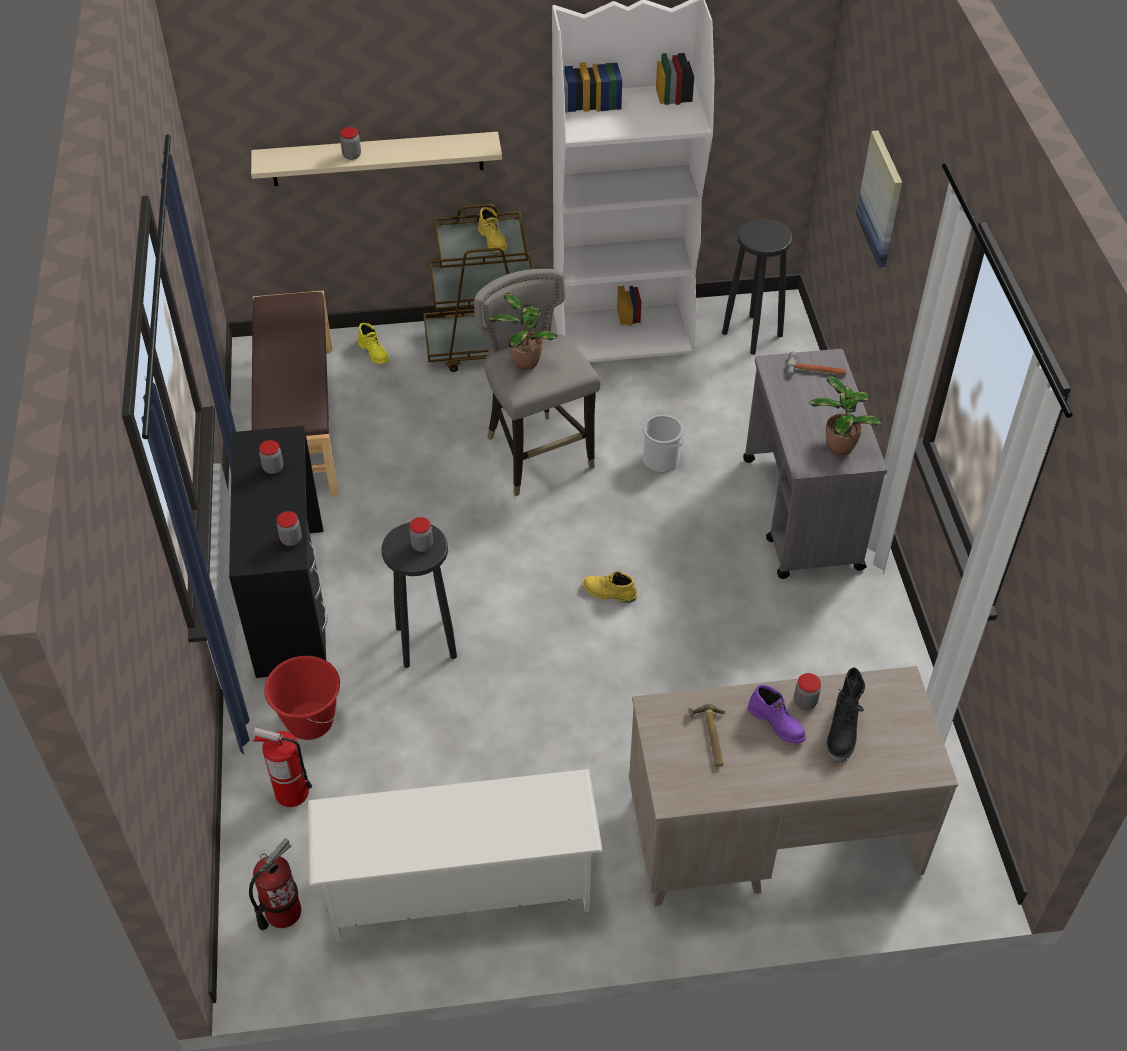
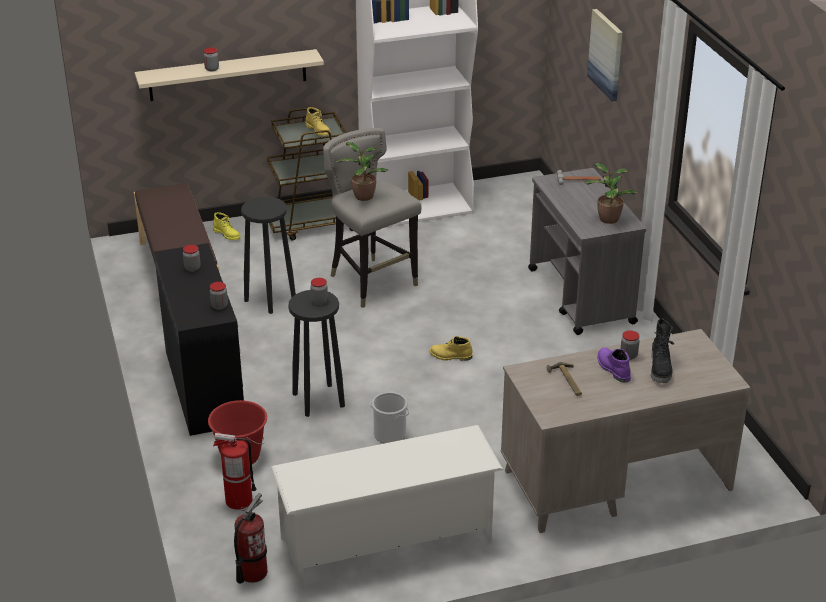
camera: 10 degrees left, 15 degrees down
(661, 460) = (467, 276): bucket -> bucket (390, 434)
(752, 335) = (514, 198): black stool -> black stool (270, 299)
(777, 723) = (612, 369): purple boot -> purple boot turned 150 degrees counterclockwise

